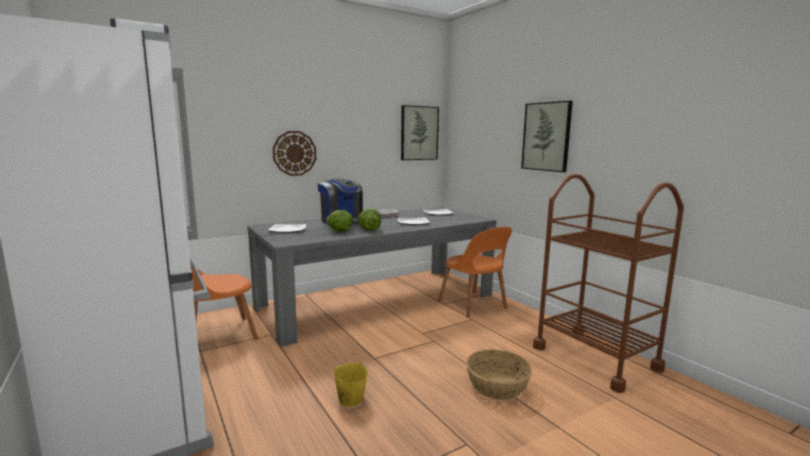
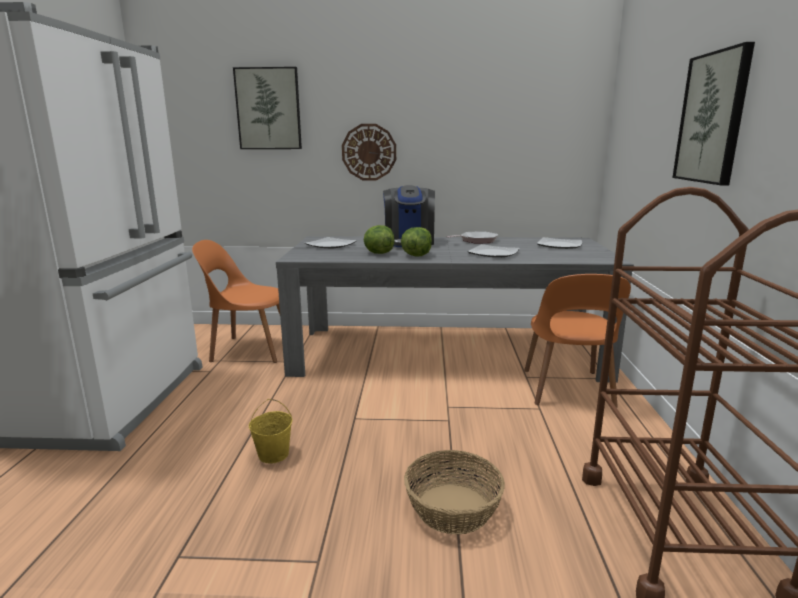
camera: 35 degrees right, 5 degrees up
(419, 133) = (558, 123): picture -> picture (268, 109)

